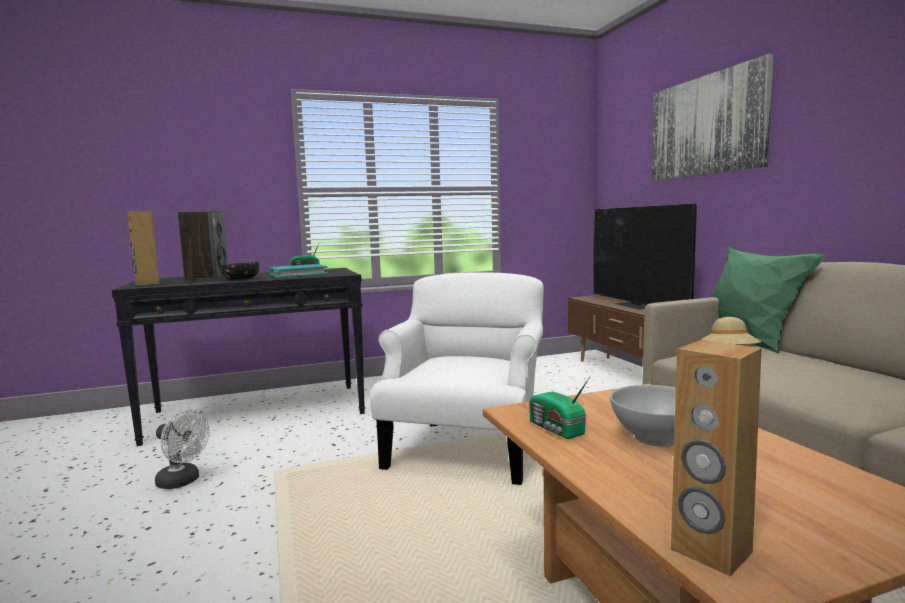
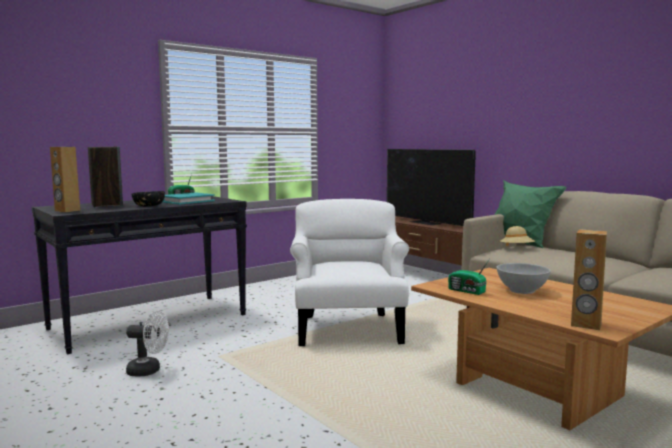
camera: 20 degrees left, 0 degrees up
(706, 126) = (476, 95): picture -> none

